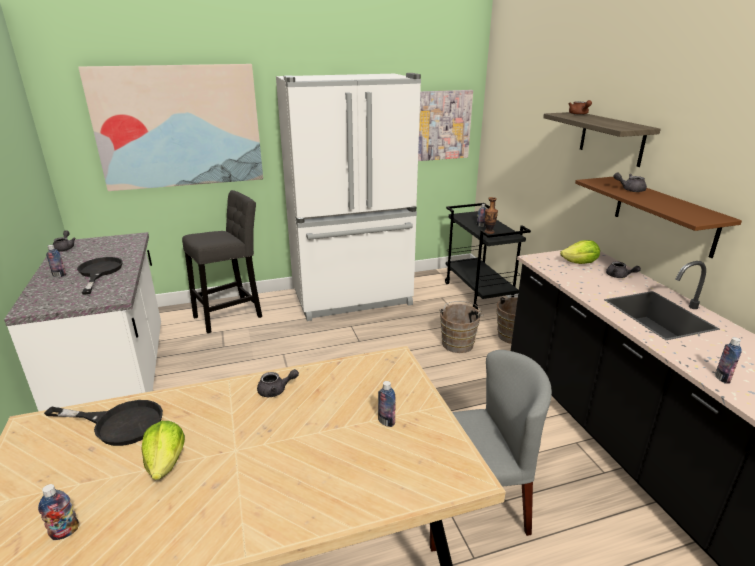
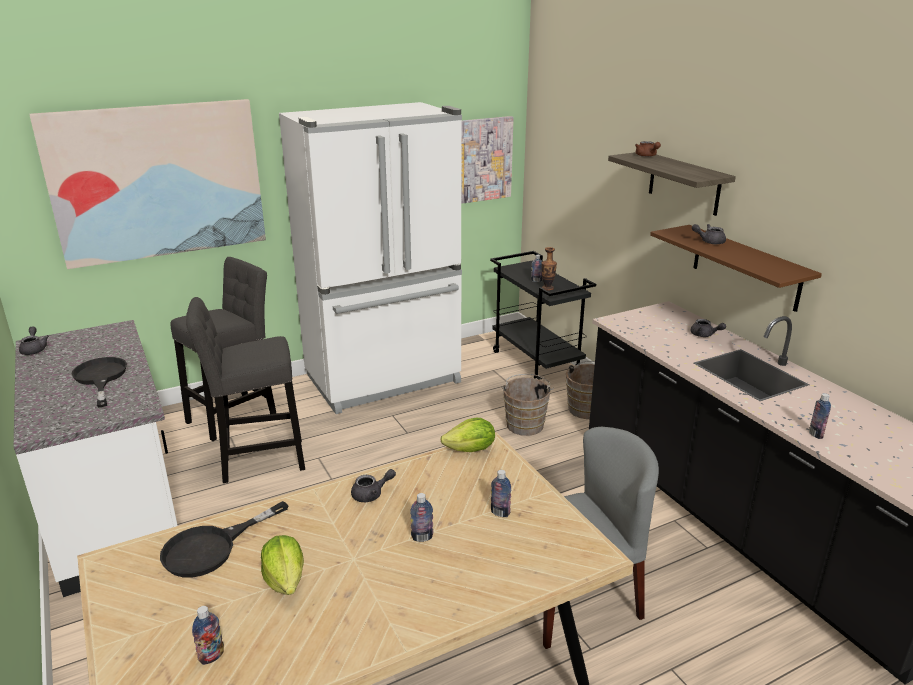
camera: 10 degrees left, 0 degrees up
(59, 275) = (50, 386): bottle -> bottle (422, 537)
(119, 423) = (211, 548): black frying pan -> black frying pan turned 135 degrees clockwise
(236, 351) = (257, 460): none -> grey stool
(580, 263) = (661, 323): lettuce -> lettuce (471, 450)

